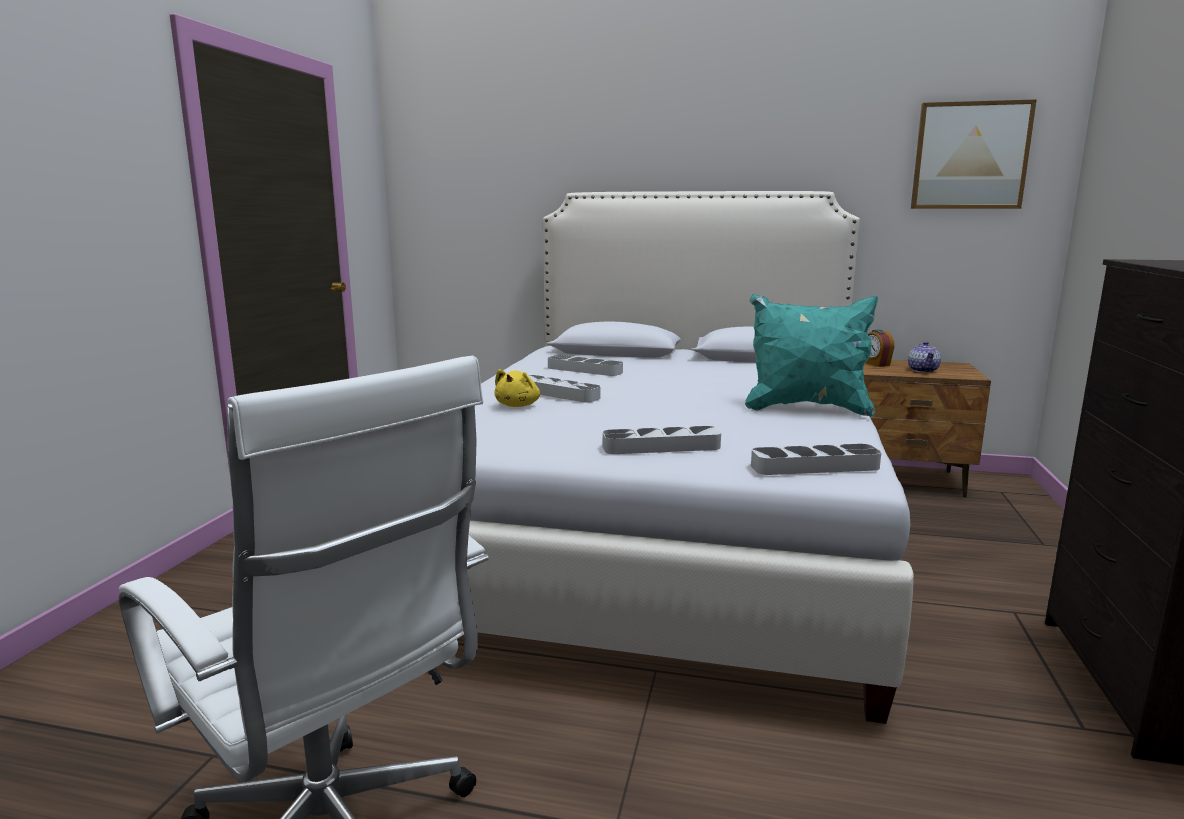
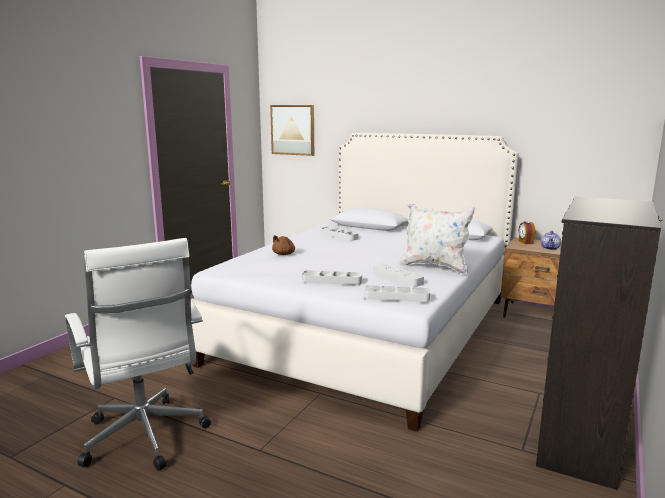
camera: 15 degrees right, 0 degrees up
(518, 405) = (284, 254): yellow plush toy -> brown plush toy
(558, 394) = (309, 249): grey tray -> grey tray (397, 278)
(806, 408) = (434, 267): turquoise pillow -> white pillow
(970, 156) = (590, 116): picture -> picture (293, 130)

